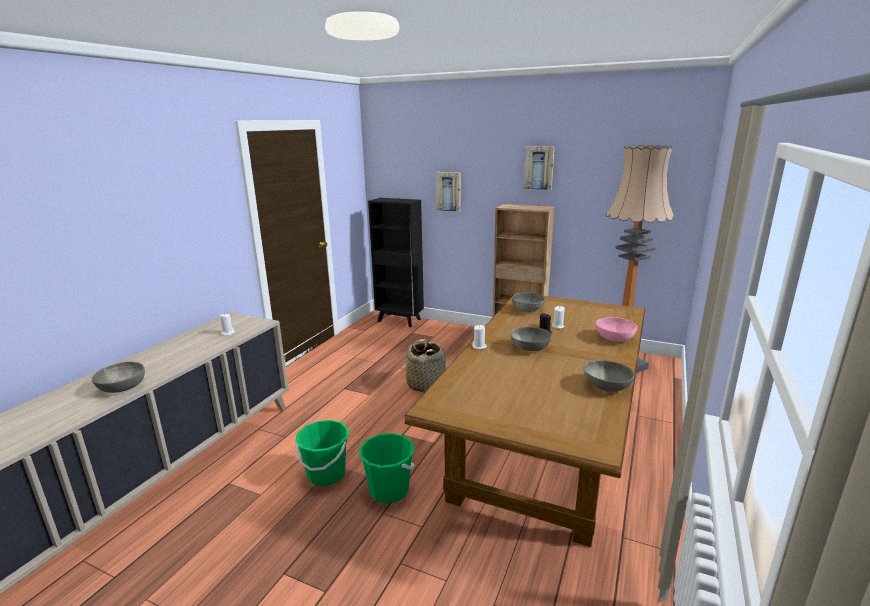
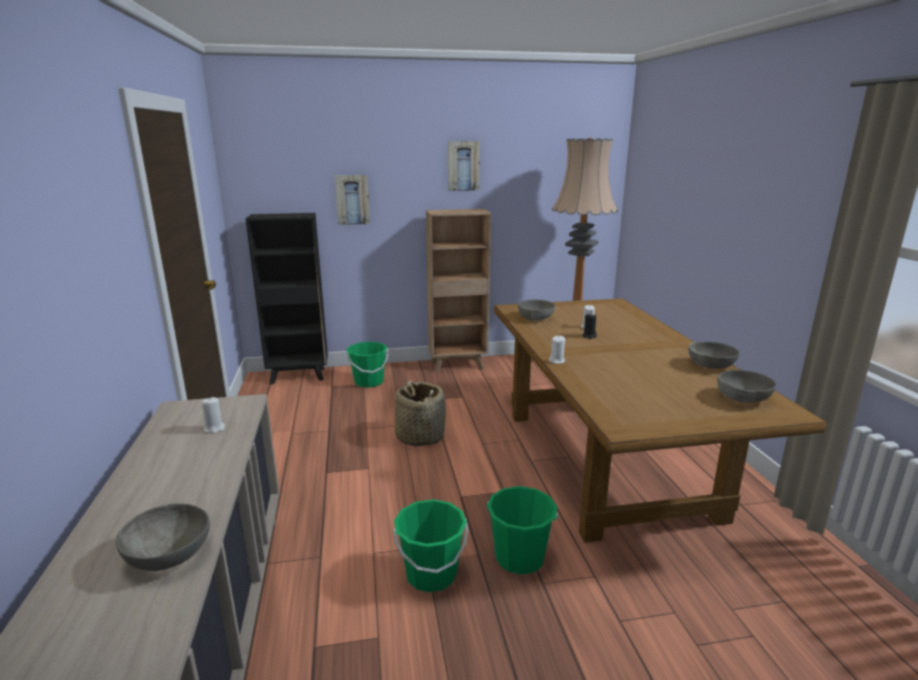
camera: 35 degrees left, 0 degrees up
(438, 336) = (369, 382): none -> green bucket
(530, 348) = (601, 351): grey bowl -> grey bowl (743, 398)
(614, 338) = (645, 326): pink bowl -> none

